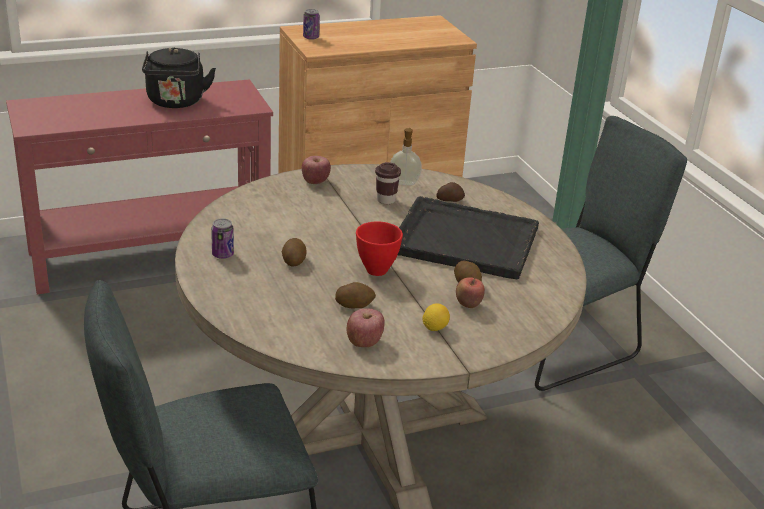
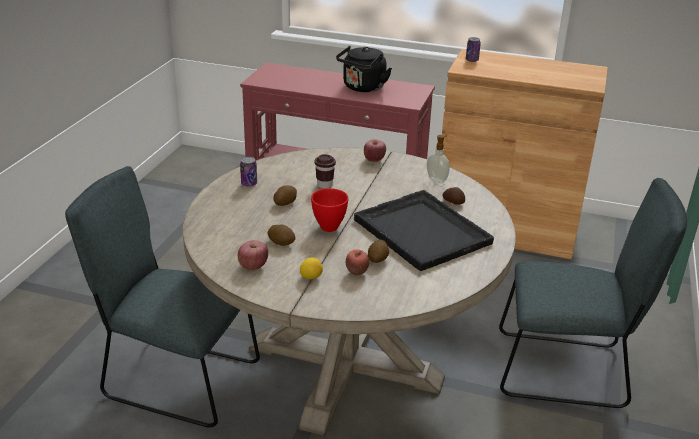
camera: 40 degrees right, 0 degrees up
(386, 200) = (405, 187): brown cup -> brown cup (324, 185)

